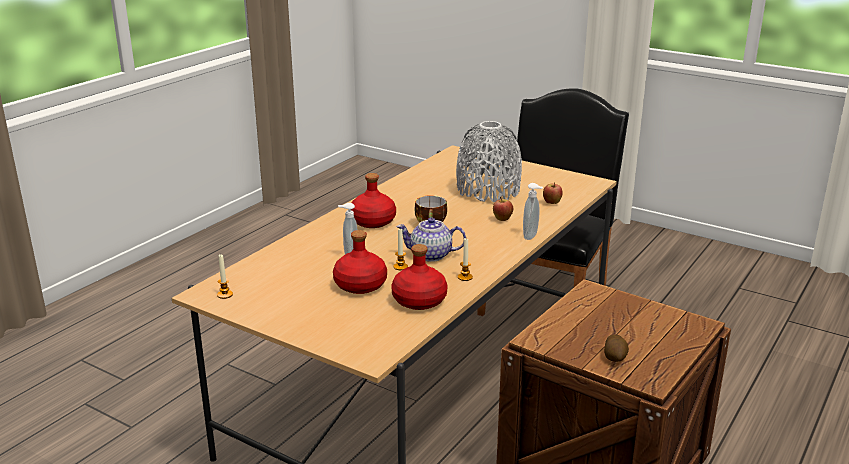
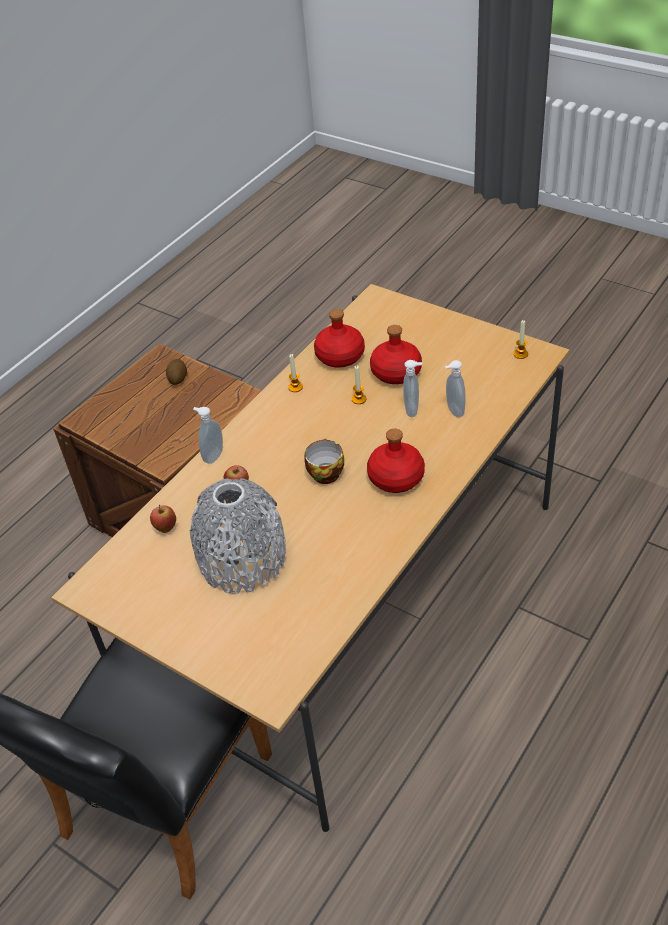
camera: 175 degrees left, 20 degrees up
(312, 256) = (453, 411): none -> soap dispenser
(431, 255) = (327, 418): teapot -> none

